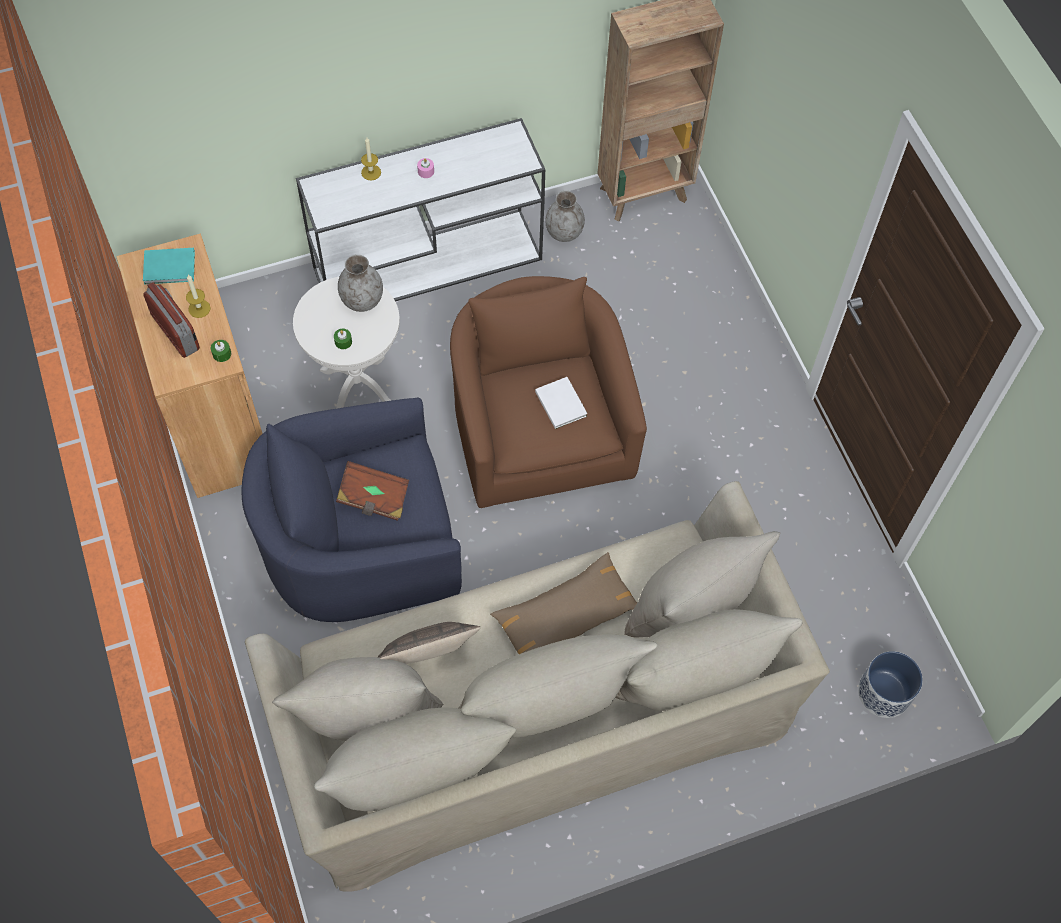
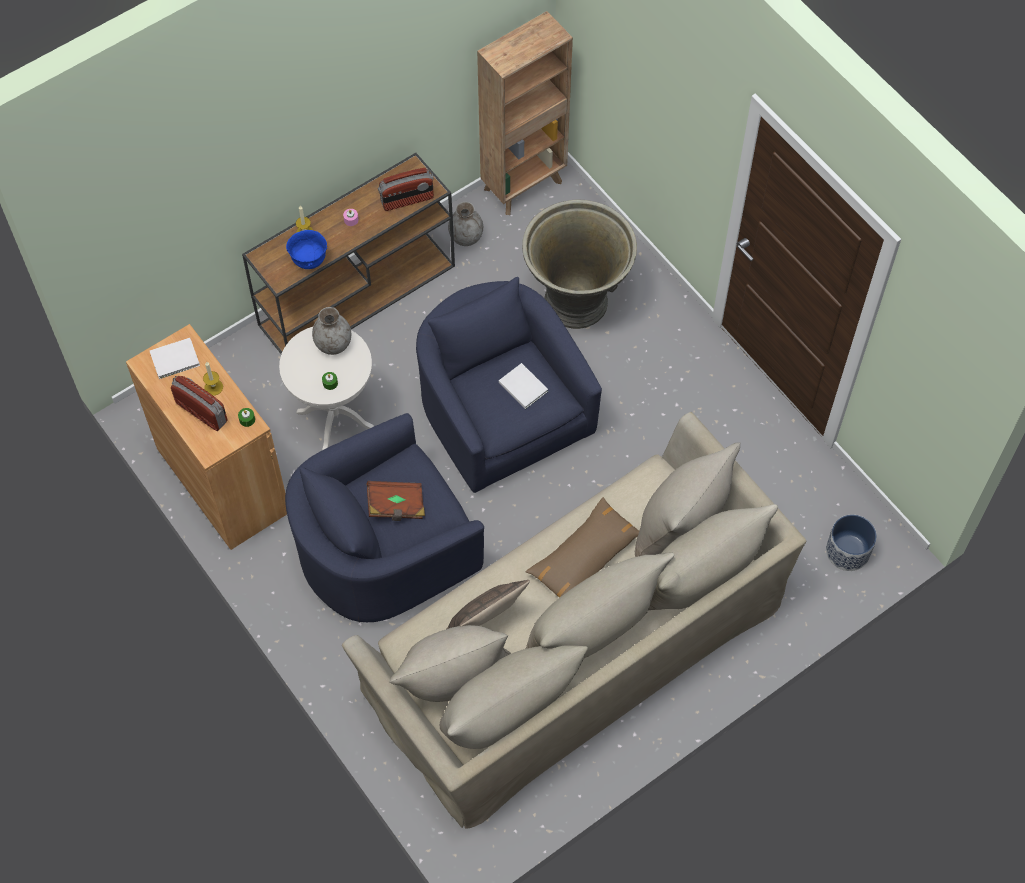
camera: 15 degrees left, 0 degrees up
(171, 268) = (176, 359): turquoise book -> white book
(365, 202) = (309, 260): none -> blue bowl
(430, 262) = (358, 294): white console table -> brown console table
(494, 165) = (407, 200): none -> radio
(540, 427) = (501, 411): brown armchair -> blue armchair
(661, 329) = (576, 301): none -> grey planter

